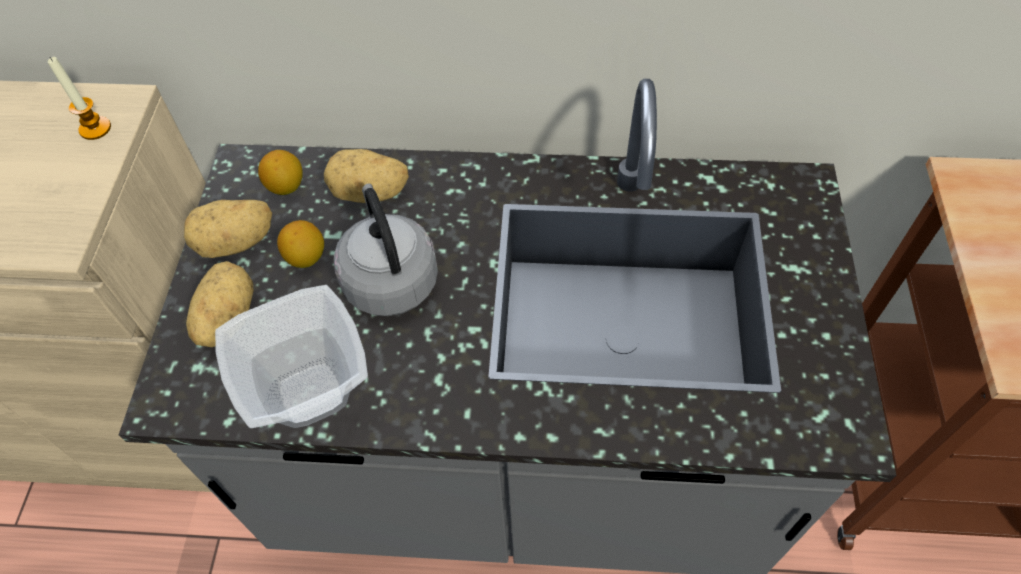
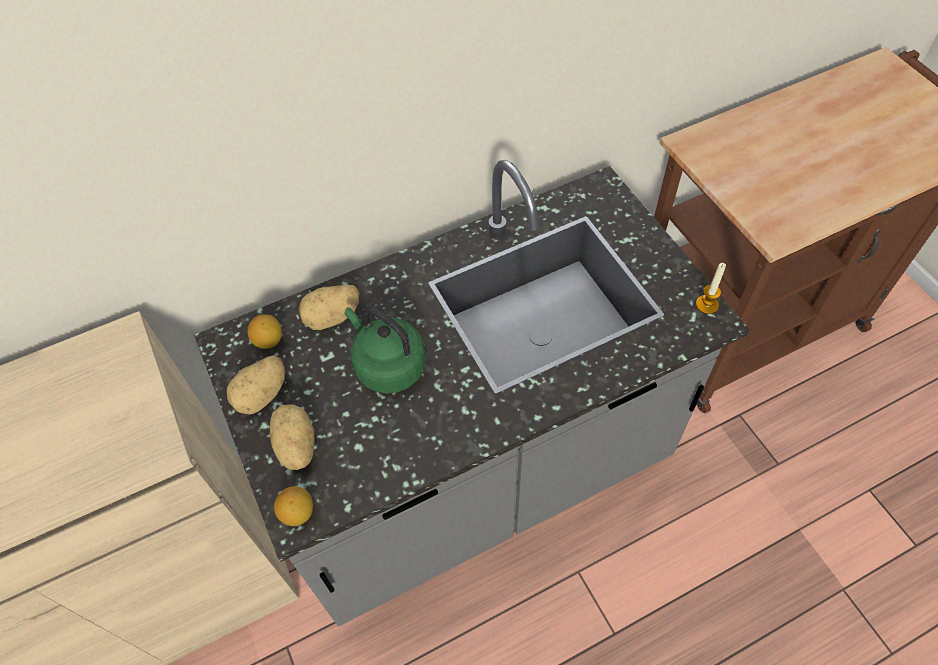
camera: 30 degrees left, 0 degrees up
(95, 128) = (118, 361): candle -> candle (707, 305)
(306, 257) = (320, 380): lemon -> lemon (298, 513)
(315, 396) = (394, 462): bowl -> none
(389, 278) = (387, 365): grey kettle -> green kettle

